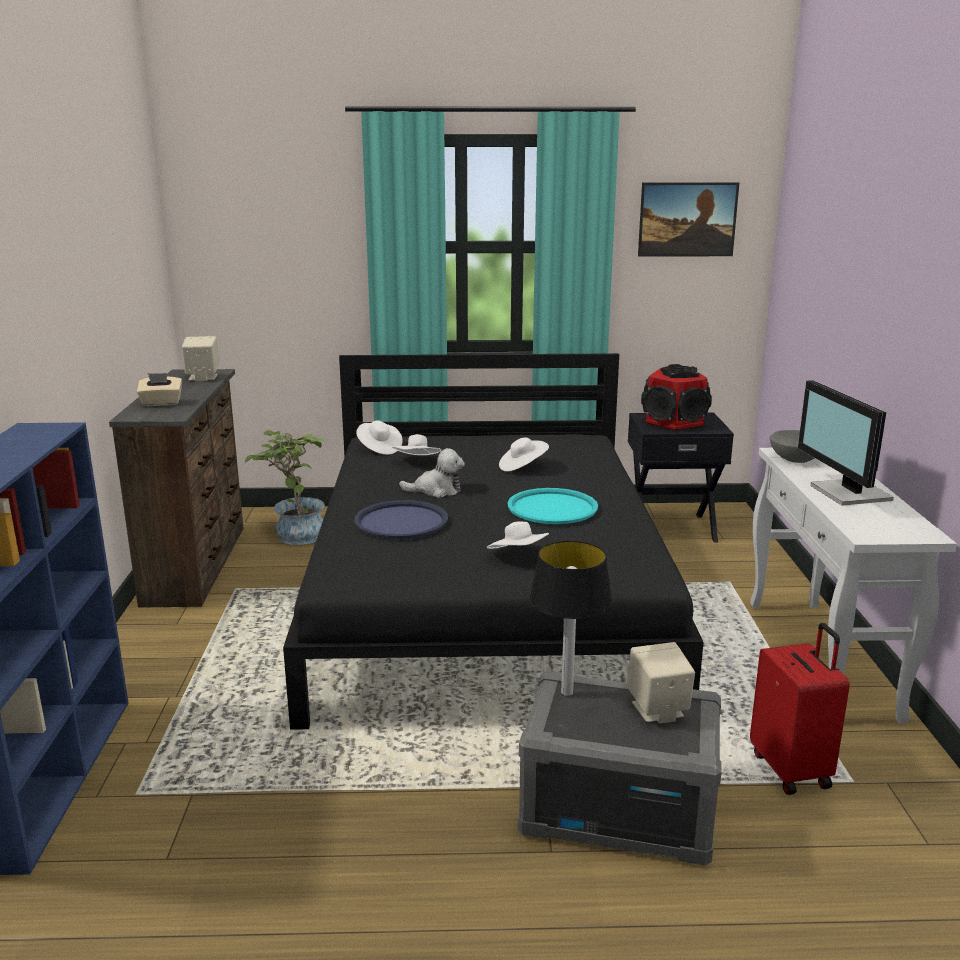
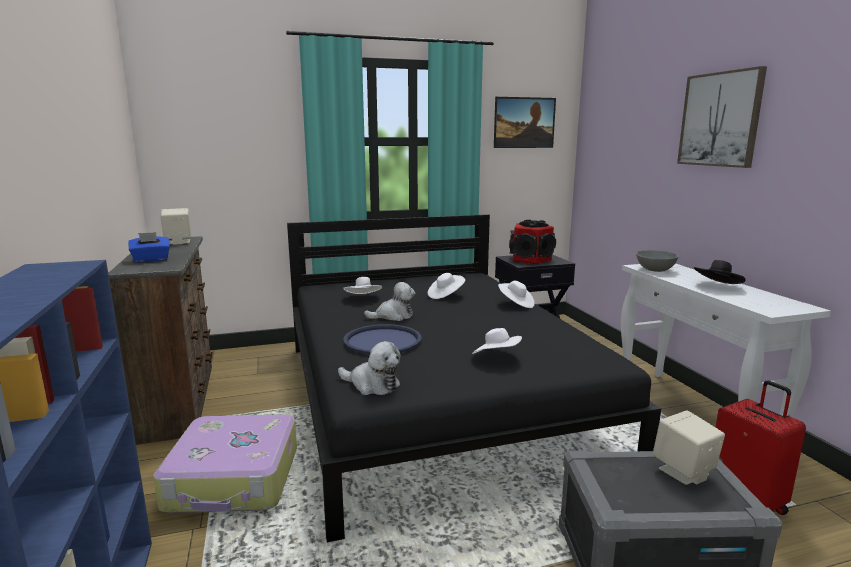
camera: 15 degrees left, 5 degrees down
(161, 403) = (151, 259): beige tissue box -> blue tissue box
(224, 656) = (234, 479): none -> suitcase
(295, 534) = (257, 366): potted plant -> none
(356, 572) = (372, 385): none -> plush toy
(379, 448) = (327, 292): white hat -> white hat (516, 304)
(552, 508) = (491, 320): turquoise tray -> none
(567, 692) = (601, 468): table lamp -> none
(848, 493) = (717, 286): monitor -> black hat
(896, 254) = (720, 119): none -> picture

